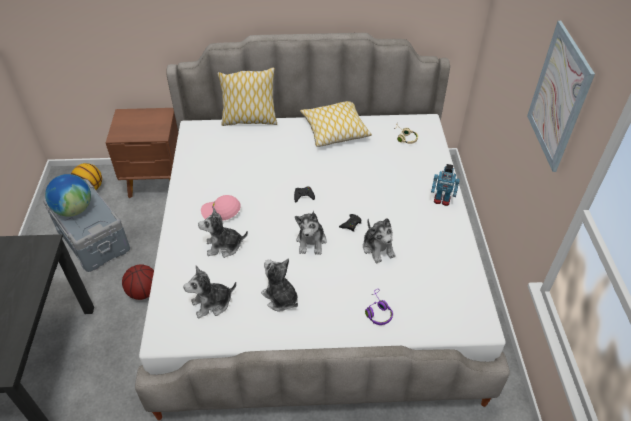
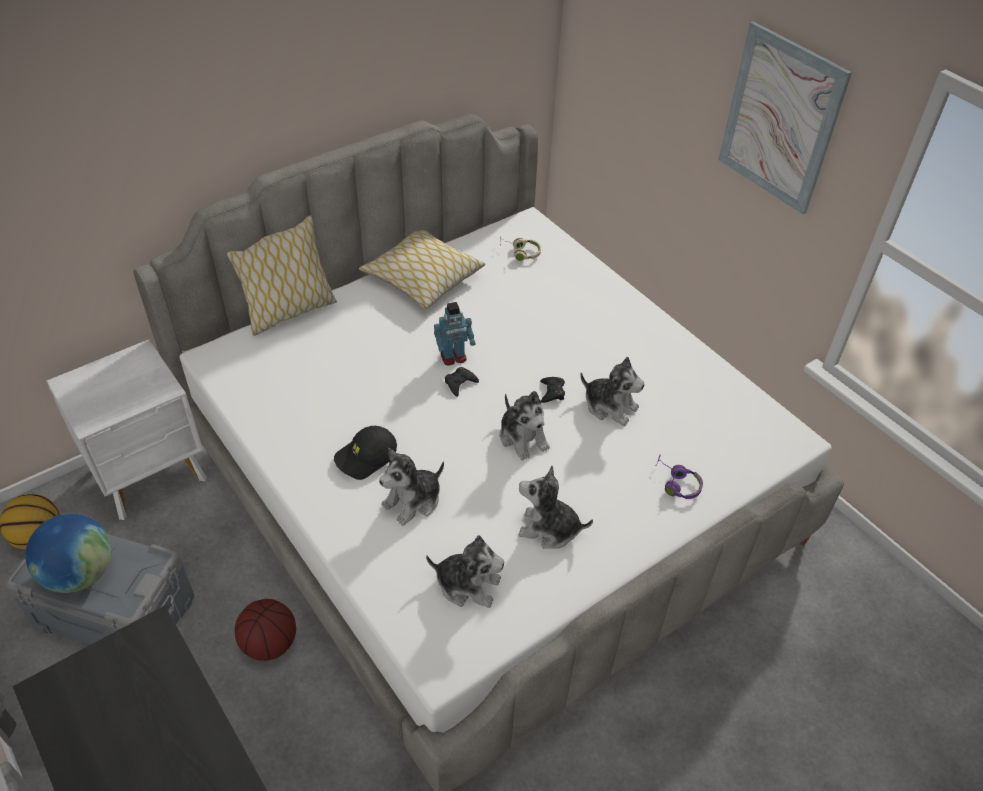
camera: 35 degrees left, 0 degrees up
(157, 182) = (151, 474): brown nightstand -> white nightstand
(212, 303) = (467, 585): plush toy -> plush toy turned 105 degrees counterclockwise
(221, 212) = (366, 458): pink cap -> black cap
(442, 200) = (631, 313): toy robot -> toy robot (453, 357)

